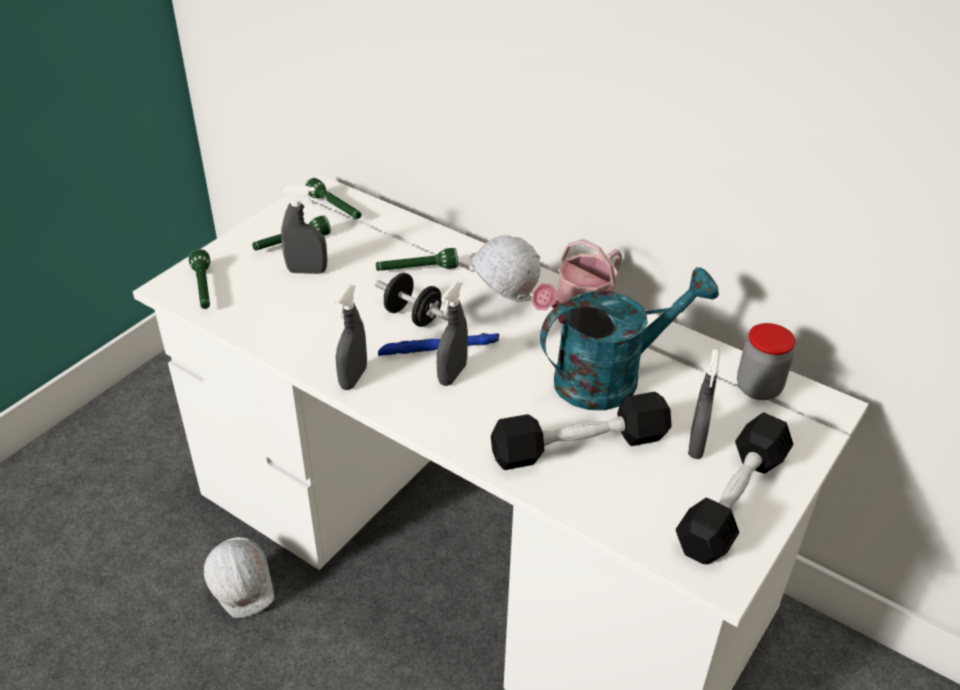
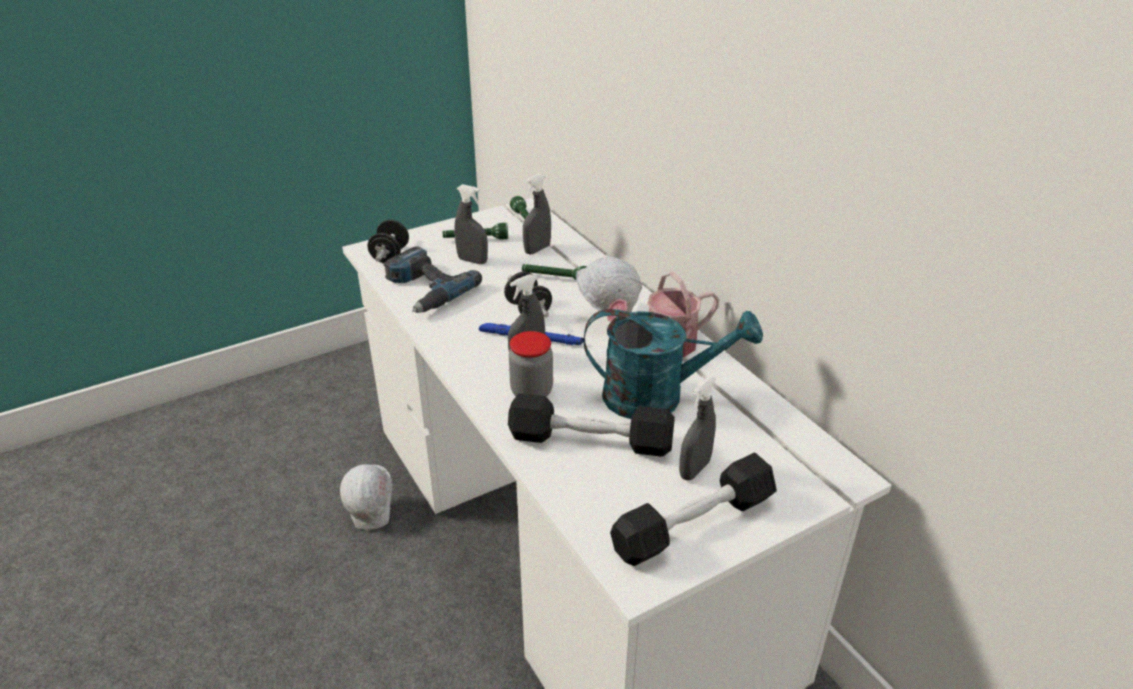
camera: 25 degrees right, 5 degrees down
(203, 289) = (390, 256): green flashlight -> black dumbbell
(277, 321) = (424, 289): none -> power drill
(353, 378) = (450, 342): grey spray bottle -> grey spray bottle (537, 249)
(758, 388) = (788, 441): jar -> jar (531, 392)

